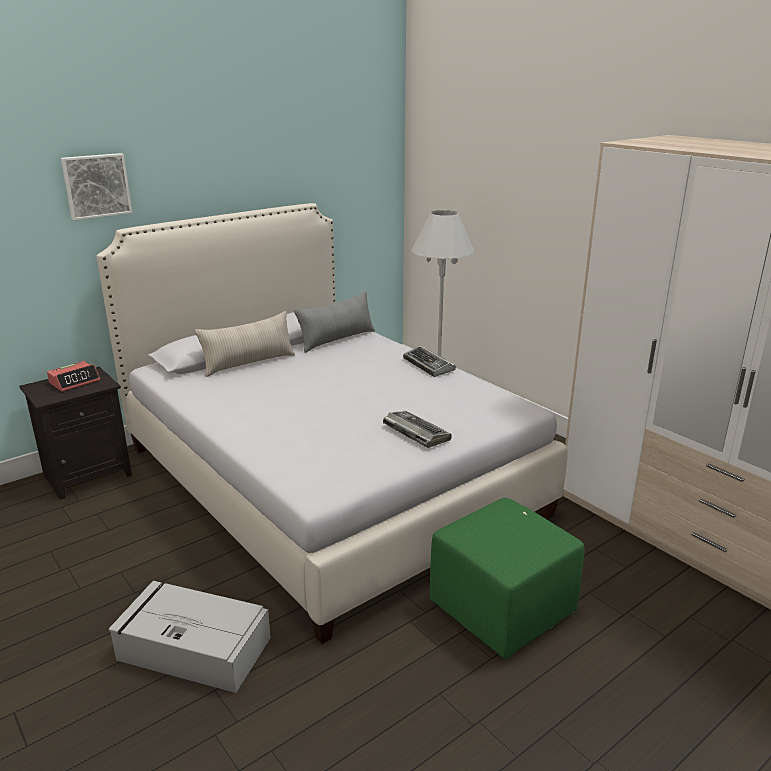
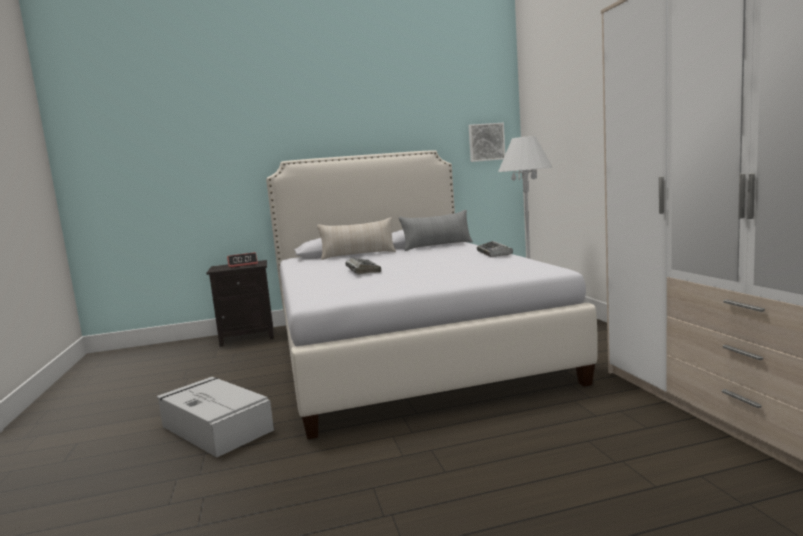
camera: 25 degrees right, 15 degrees down
(96, 186) = (271, 133): picture -> picture (486, 142)
(415, 433) = (435, 278): keyboard -> keyboard (362, 270)
(502, 608) = (486, 439): green ottoman -> none

